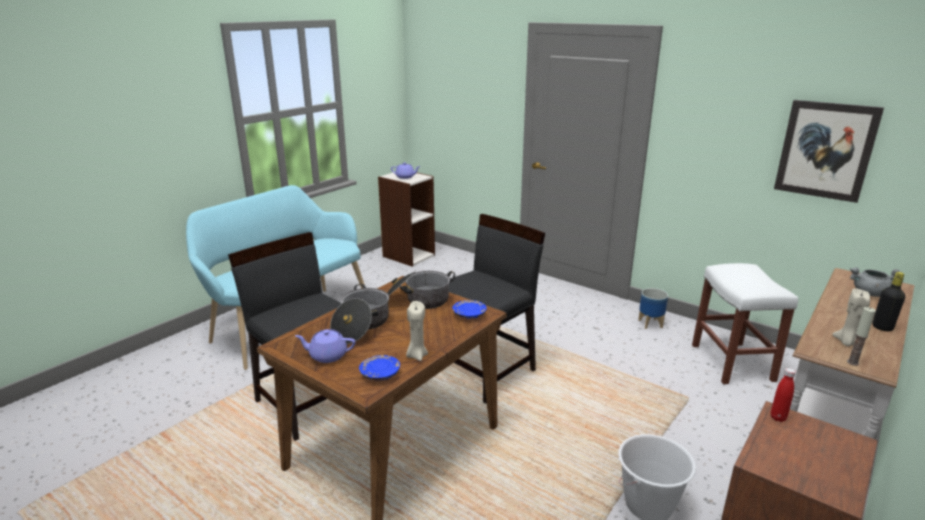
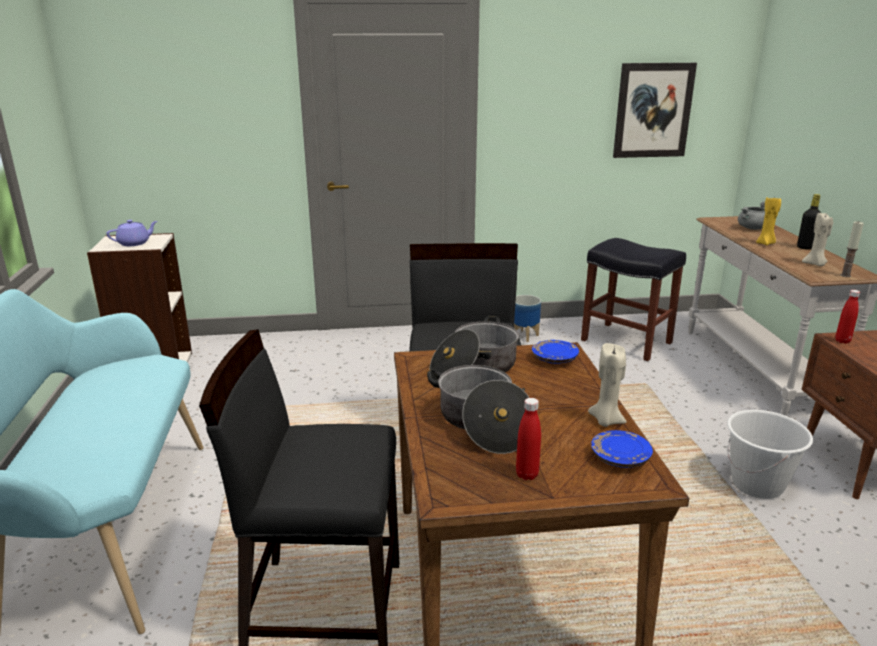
camera: 45 degrees left, 0 degrees up
(327, 356) = (527, 475): purple teapot -> red bottle
(733, 363) = (627, 341): white stool -> black stool
(844, 309) = (765, 243): none -> yellow candle

